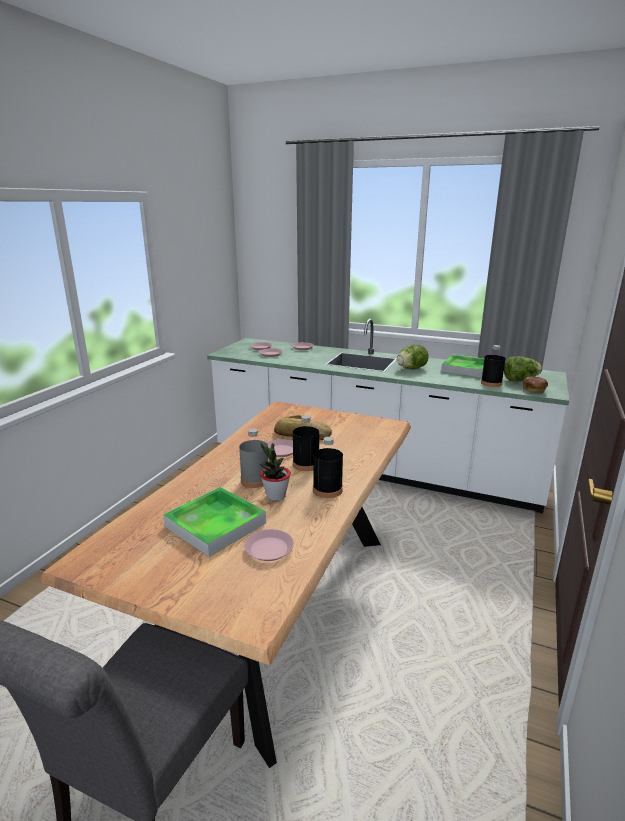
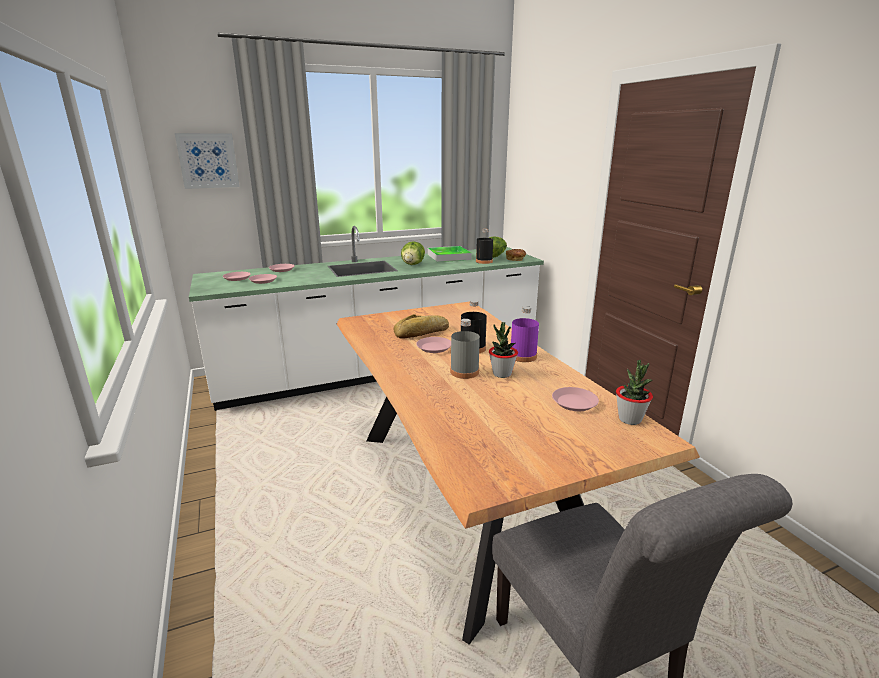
camera: 45 degrees left, 0 degrees up
(215, 525) = (509, 409): tray -> none
(274, 247) = (208, 161): none -> picture
(274, 590) = (630, 419): none -> potted plant
(327, 490) = (523, 356): black bottle -> purple bottle

